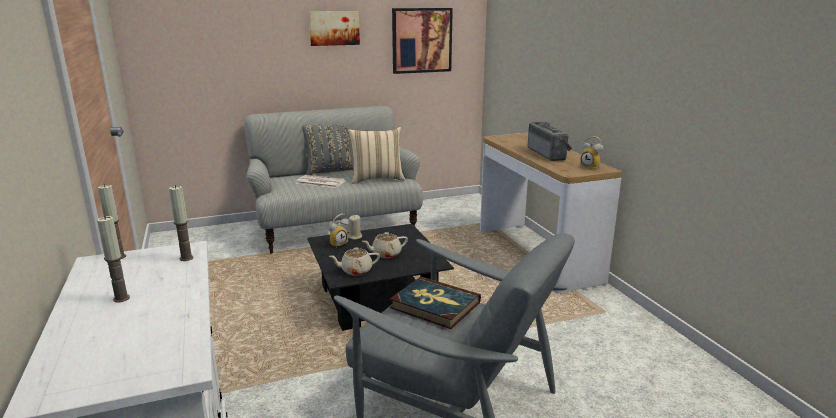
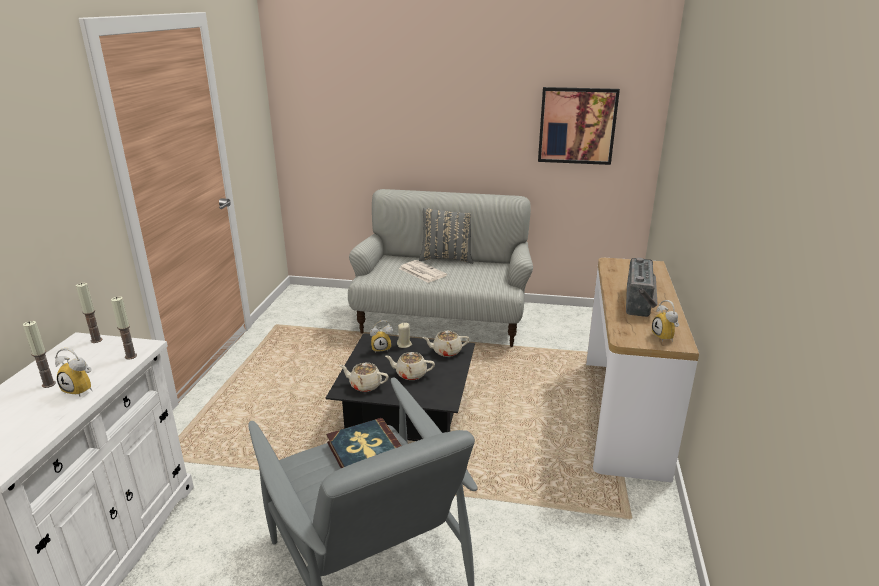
camera: 30 degrees right, 5 degrees up
(174, 291) = (82, 389): none -> alarm clock
(334, 28) = (473, 106): picture -> none
(377, 179) = (480, 280): beige pillow -> none
(396, 233) = (446, 351): none -> beige teapot

